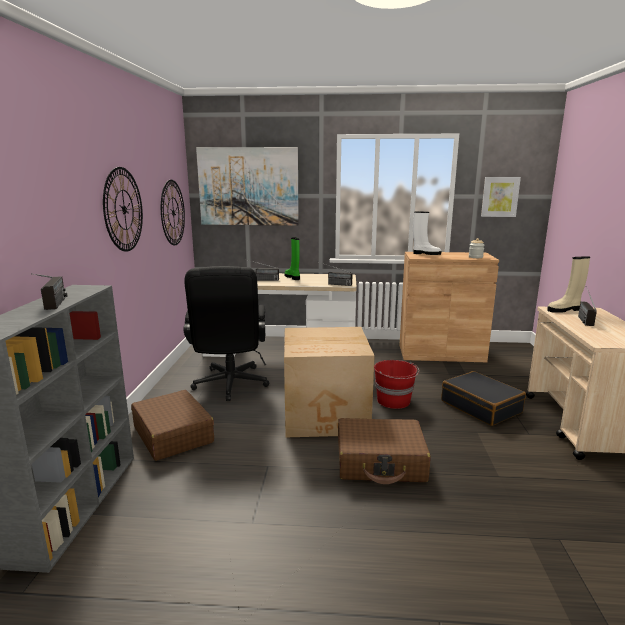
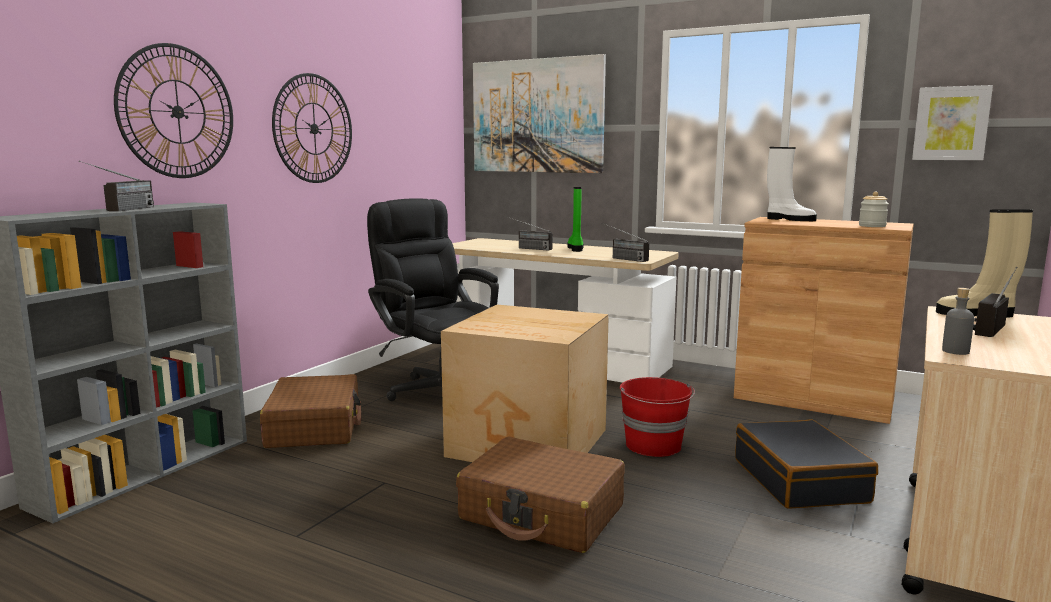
camera: 25 degrees right, 5 degrees down
(173, 212) = (421, 148): wall clock -> wall clock (177, 112)
(230, 386) = (439, 389): black office chair -> black office chair turned 120 degrees clockwise
(595, 339) = (955, 351): none -> grey bottle

